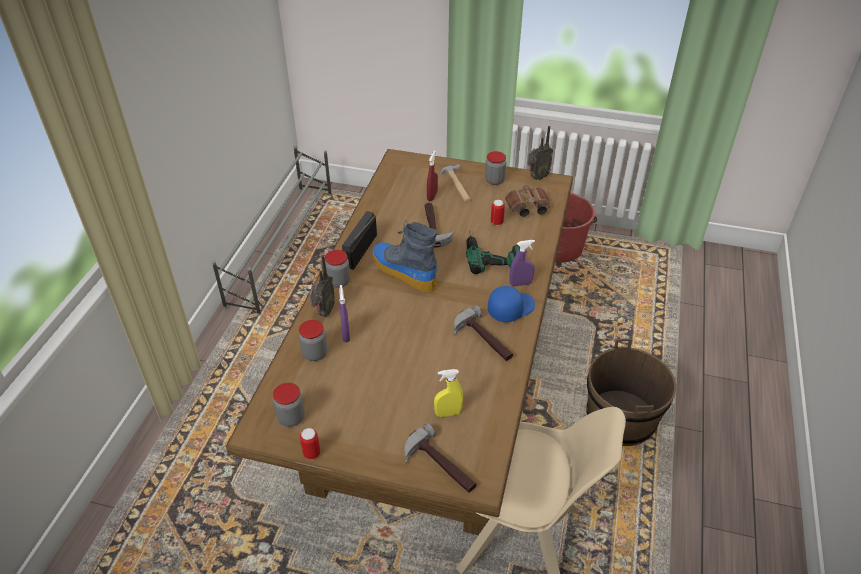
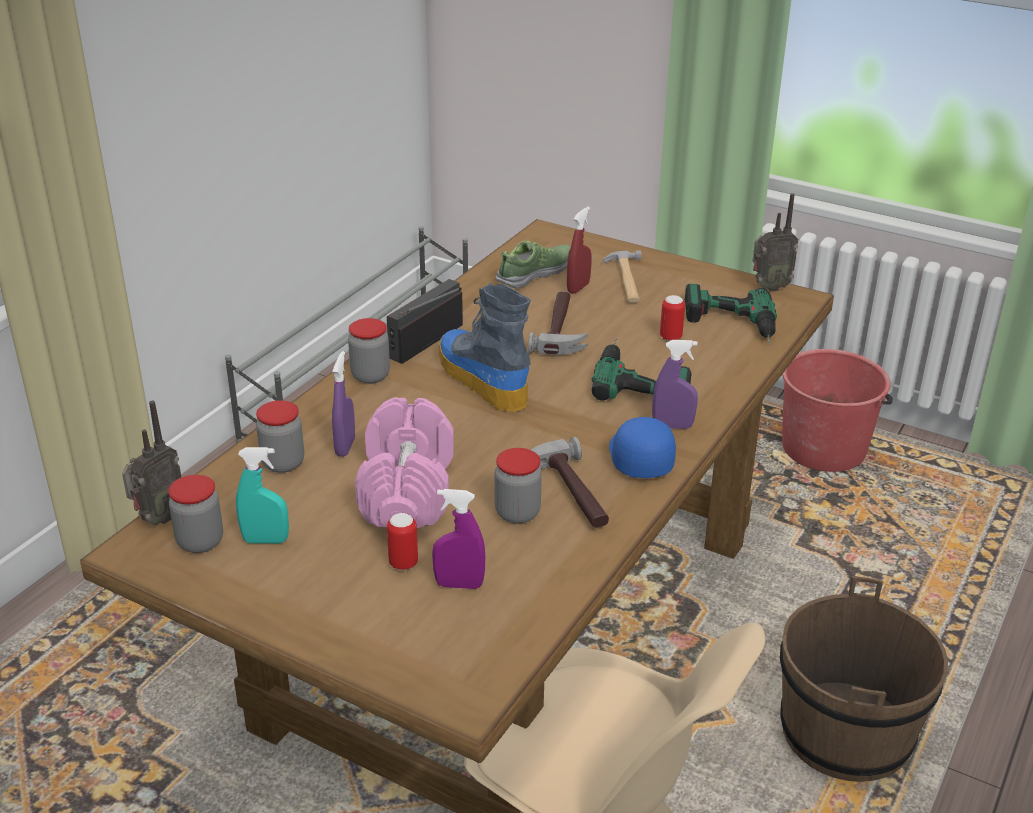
camera: 15 degrees right, 10 degrees down
(311, 453) = (206, 596): can -> can (403, 563)
(323, 313) = (325, 412): radio -> radio (158, 519)
(328, 408) = (265, 540): none -> turquoise spray bottle
(394, 357) = (407, 490): none -> pink dumbbell
(403, 190) = (535, 274): none -> shoe
(438, 467) = (404, 658): hammer -> none
(448, 413) = (459, 585): yellow spray bottle -> purple spray bottle
(494, 180) = (693, 282): jar -> jar (517, 513)
(510, 308) = (638, 457): blue cap -> blue cap turned 75 degrees counterclockwise
(526, 208) = (731, 326): brown binoculars -> power drill

